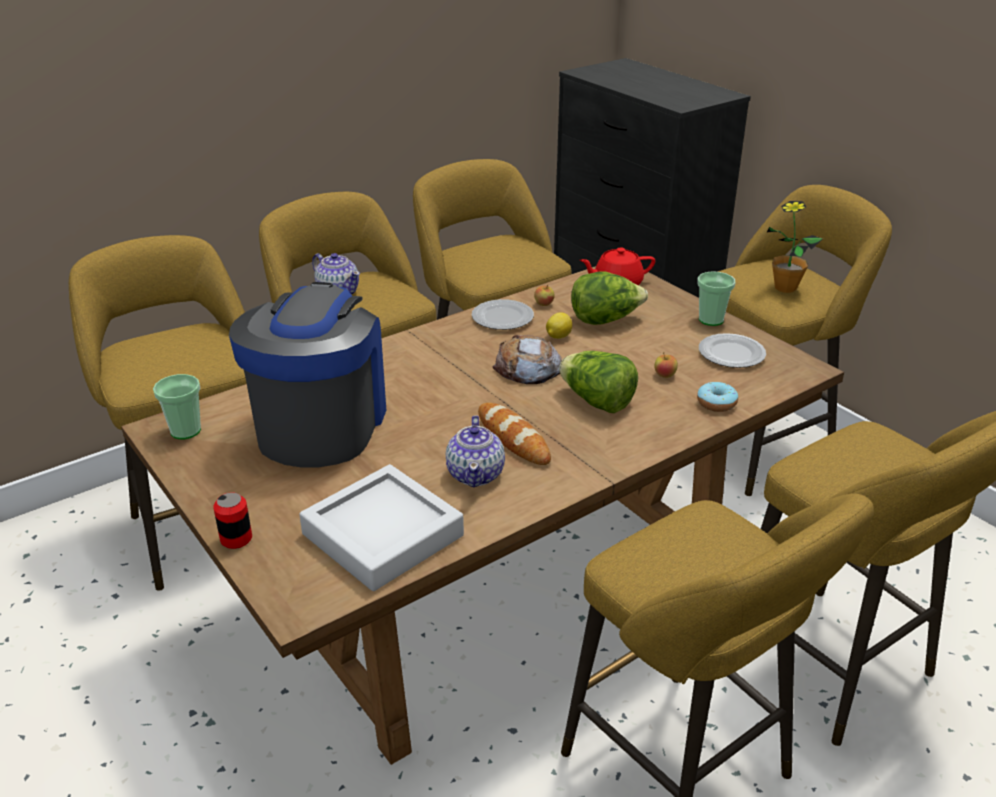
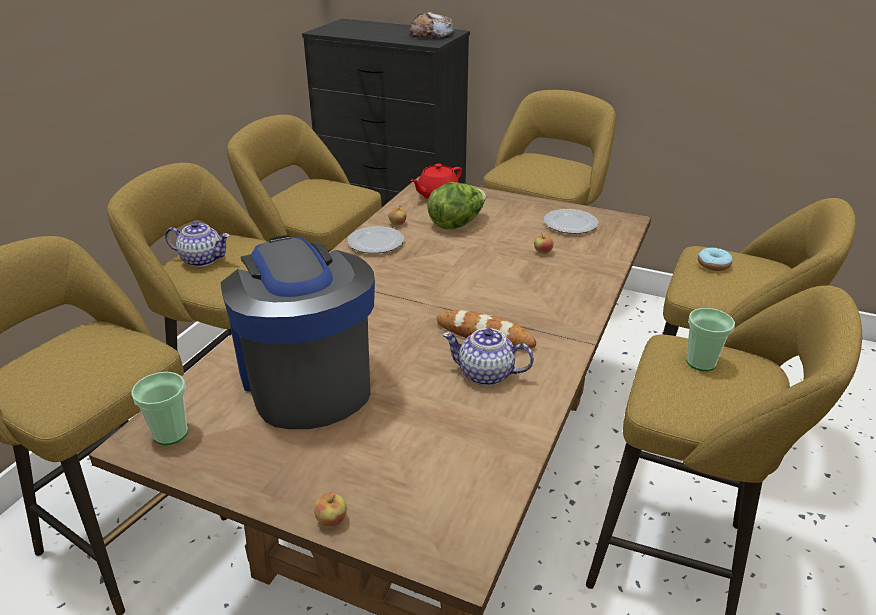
camera: 30 degrees left, 0 degrees up
(236, 539) = (331, 520): can -> apple
(383, 535) = (465, 458): grey tray -> none
(476, 474) = (486, 374): teapot -> teapot turned 135 degrees clockwise
(527, 368) = (437, 276): bread -> bread (432, 34)
(558, 336) = (434, 245): lemon -> none
(597, 402) = (516, 286): lettuce -> none
(711, 320) = (530, 204): cup -> cup (701, 362)
(716, 403) = (598, 261): donut -> donut (713, 265)
(785, 288) = (551, 171): potted plant -> none

